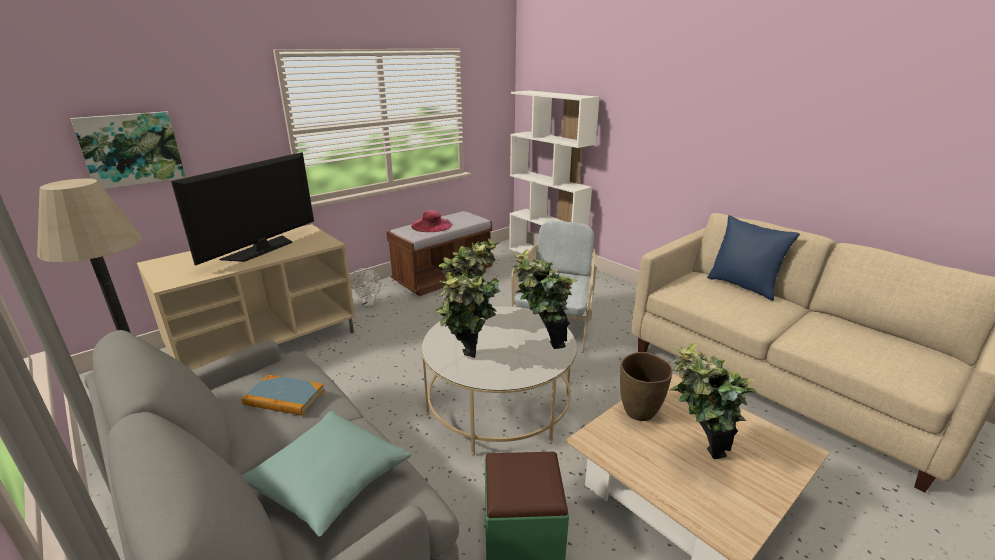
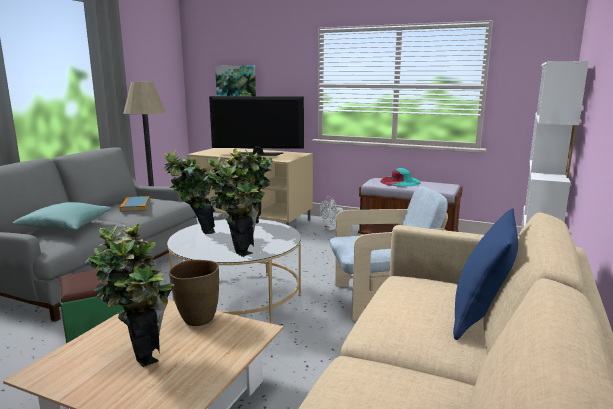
camera: 65 degrees right, 10 degrees down
(431, 225) = (400, 182): pink hat -> turquoise hat

